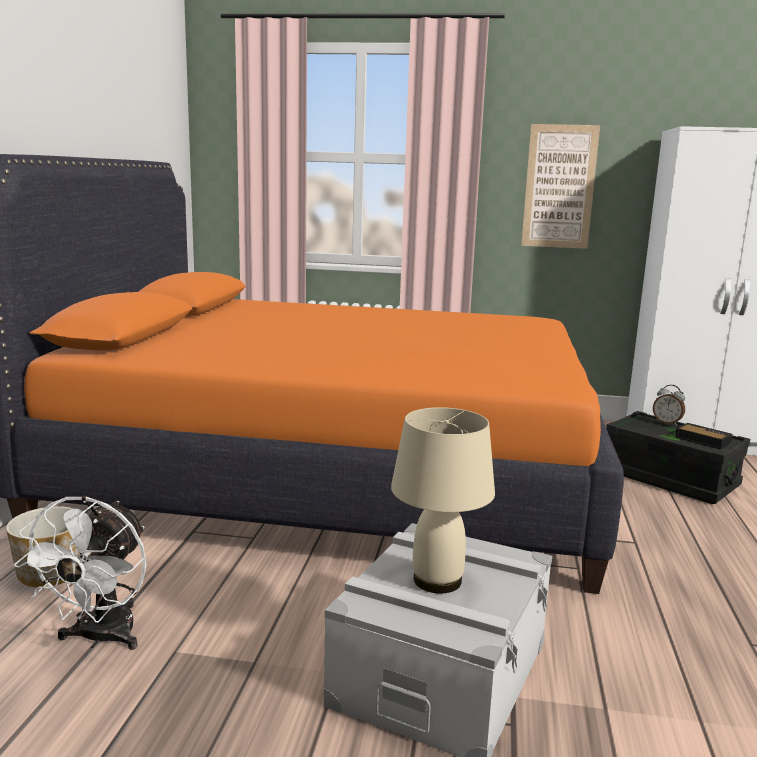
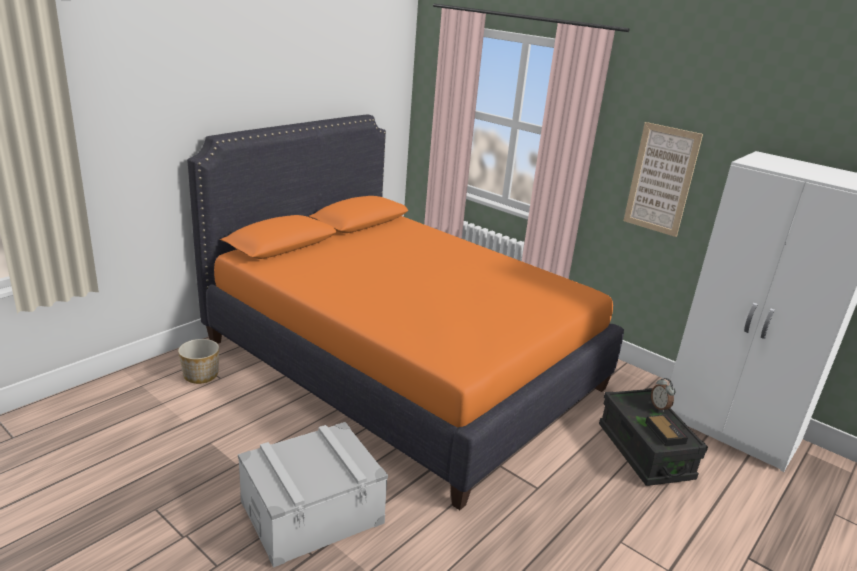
camera: 30 degrees right, 10 degrees up
(100, 639) = (188, 421): white fan -> none
(438, 581) = (307, 462): beige table lamp -> none

